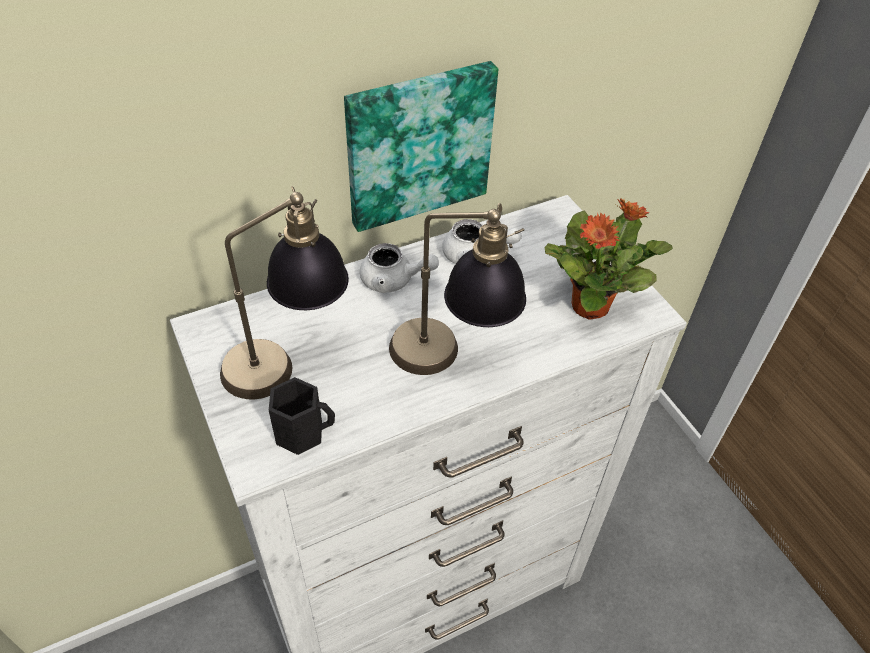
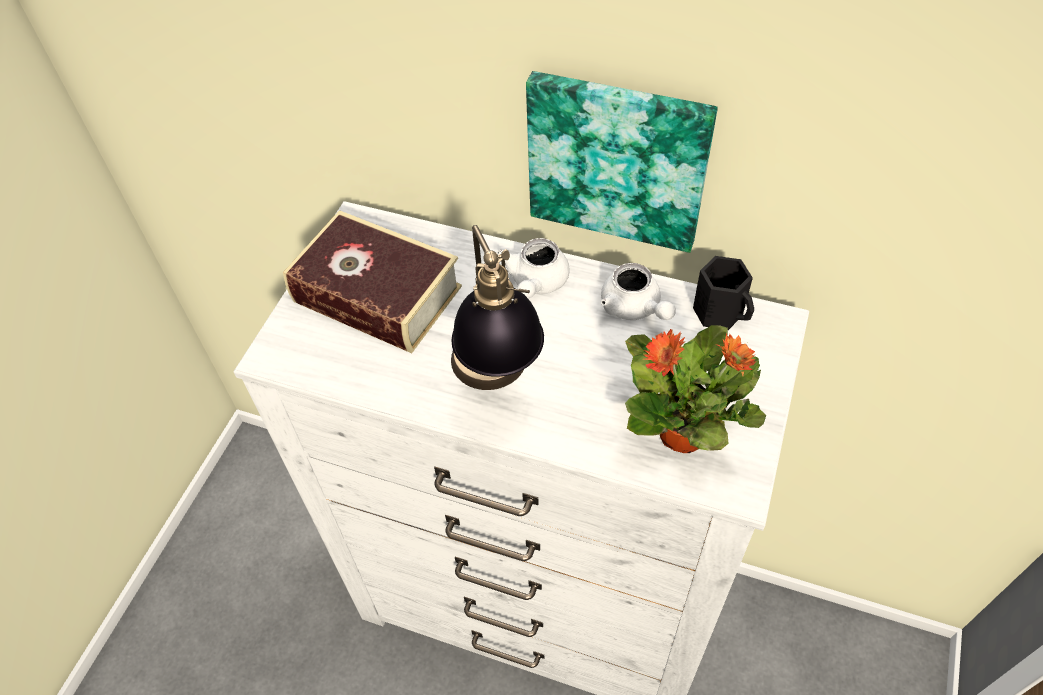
camera: 50 degrees right, 5 degrees up
(288, 363) = (377, 294): table lamp -> book
(301, 431) = (326, 355): black mug -> black mug (720, 311)
(394, 280) = (536, 283): white teapot -> white teapot turned 45 degrees clockwise

